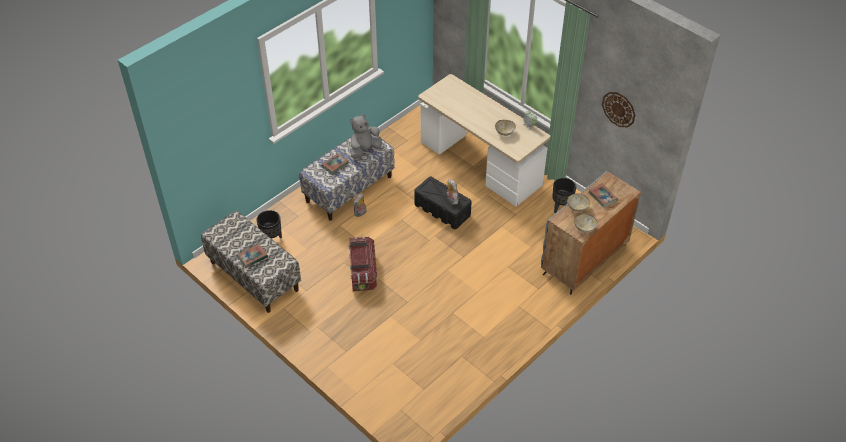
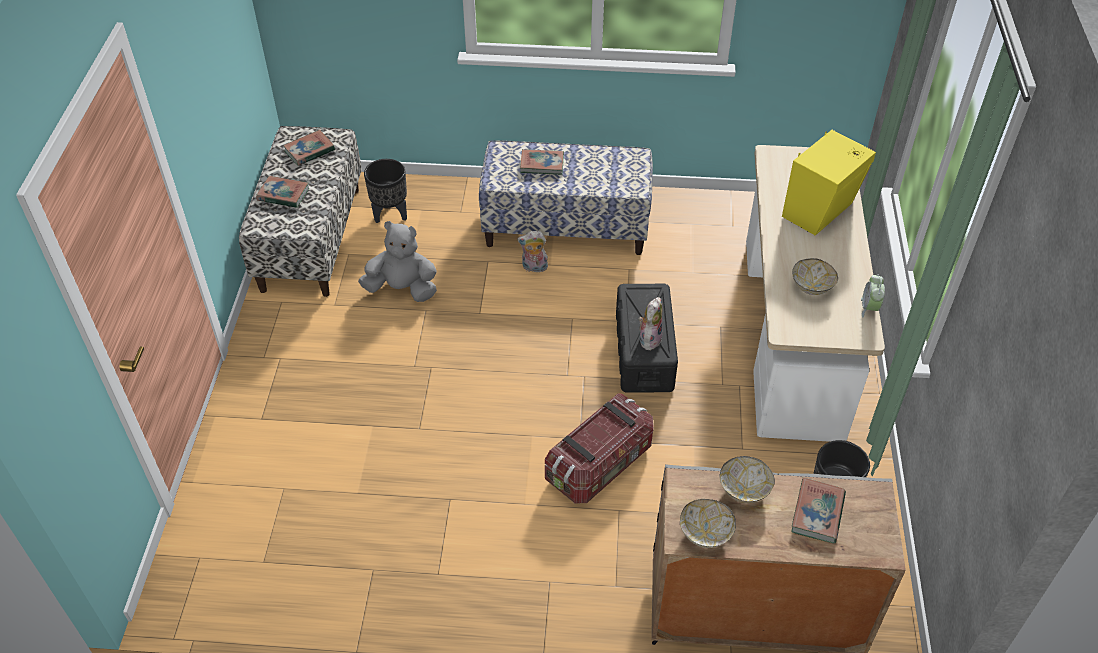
camera: 50 degrees right, 0 degrees up
(232, 232) = (309, 151): none -> book
(362, 271) = (428, 340): storage box -> storage box (600, 464)
(364, 150) = (607, 174): grey plush toy -> grey plush toy (402, 289)
(471, 104) = (821, 211): none -> yellow speaker
(618, 109) = (991, 367): wall clock -> none

